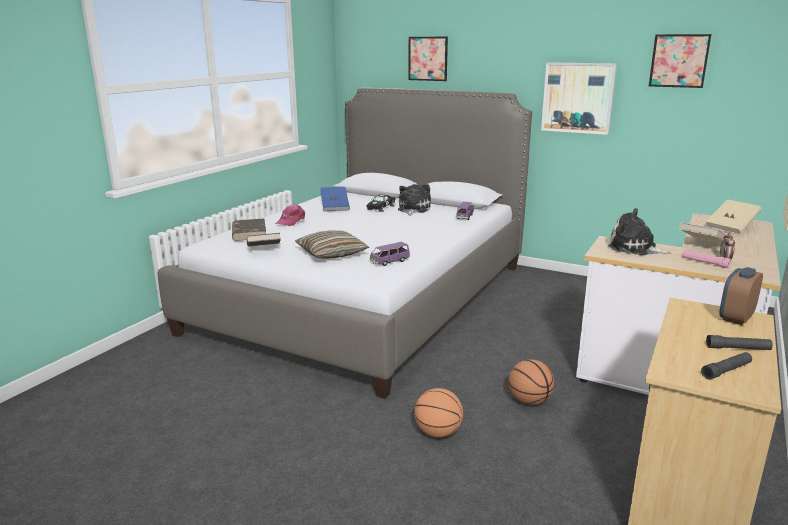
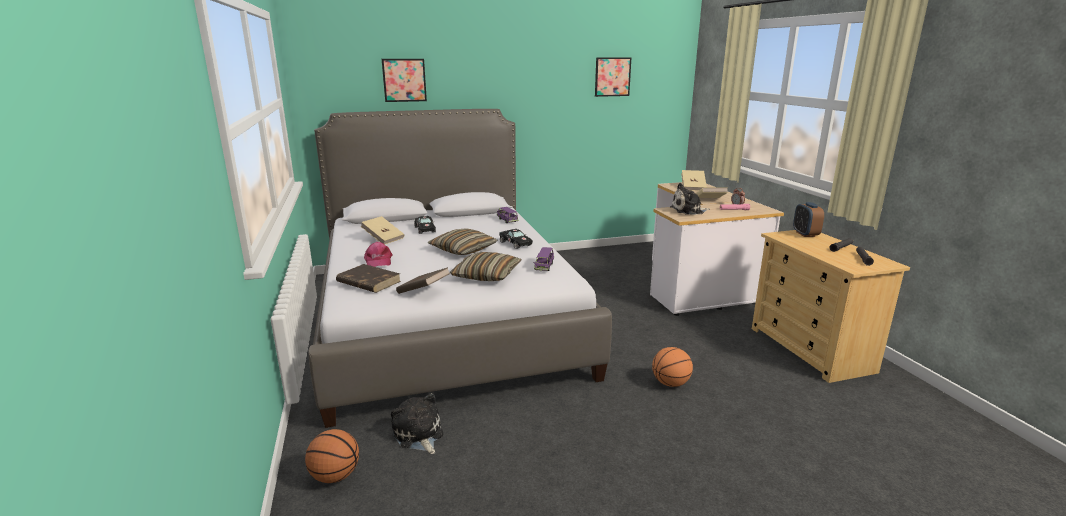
camera: 45 degrees left, 0 degrees up
(335, 207) = (383, 239): blue book -> beige book
(366, 230) = (463, 250): none -> pillow
(413, 209) = (454, 224): plush toy -> plush toy (418, 435)
(418, 237) = (515, 243): none -> black toy car
(529, 401) = (675, 339): basketball -> basketball (335, 476)
(577, 98) = (545, 108): picture -> none

